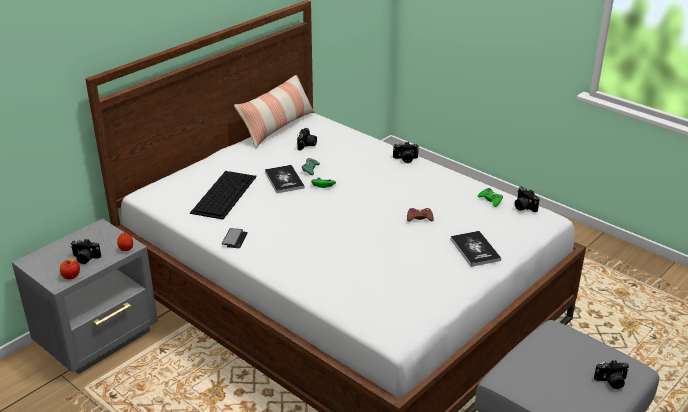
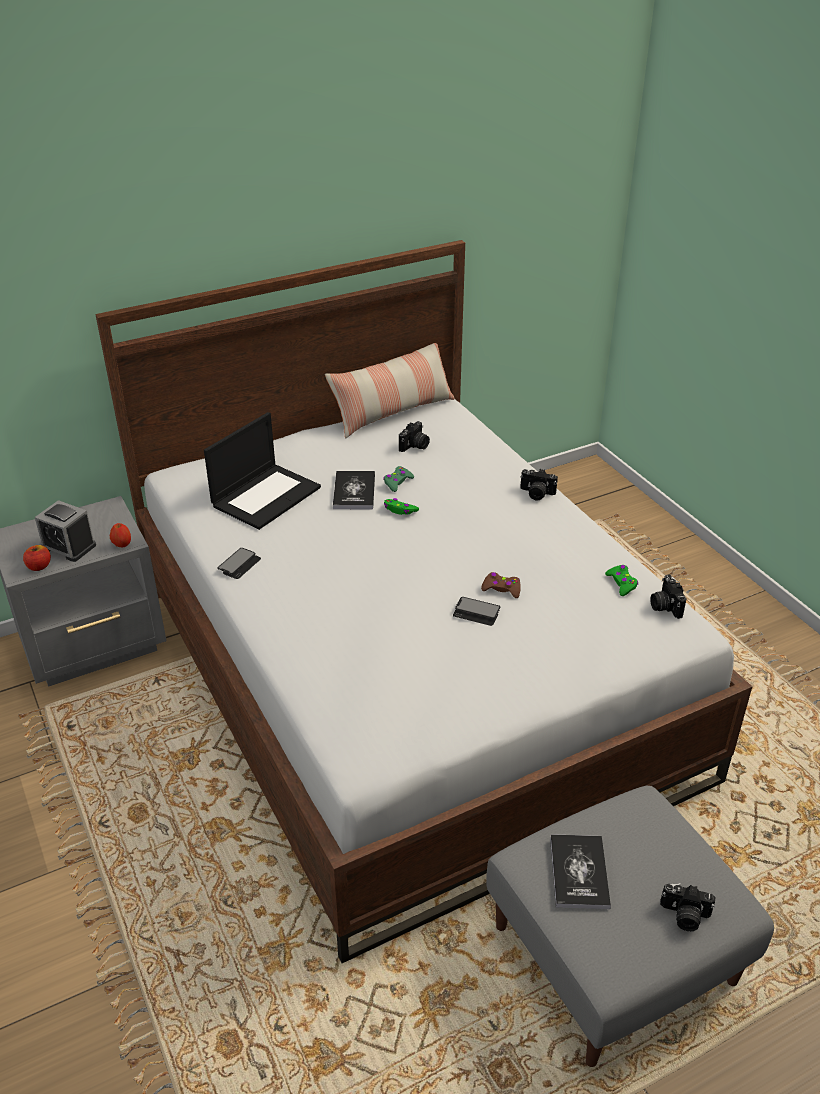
camera: 20 degrees right, 5 degrees up
(85, 258) = (68, 546): camera -> alarm clock
(224, 194) = (266, 495): keyboard -> laptop
(412, 234) = (476, 612): none -> phone
(475, 249) = (551, 658): book -> book (579, 872)

